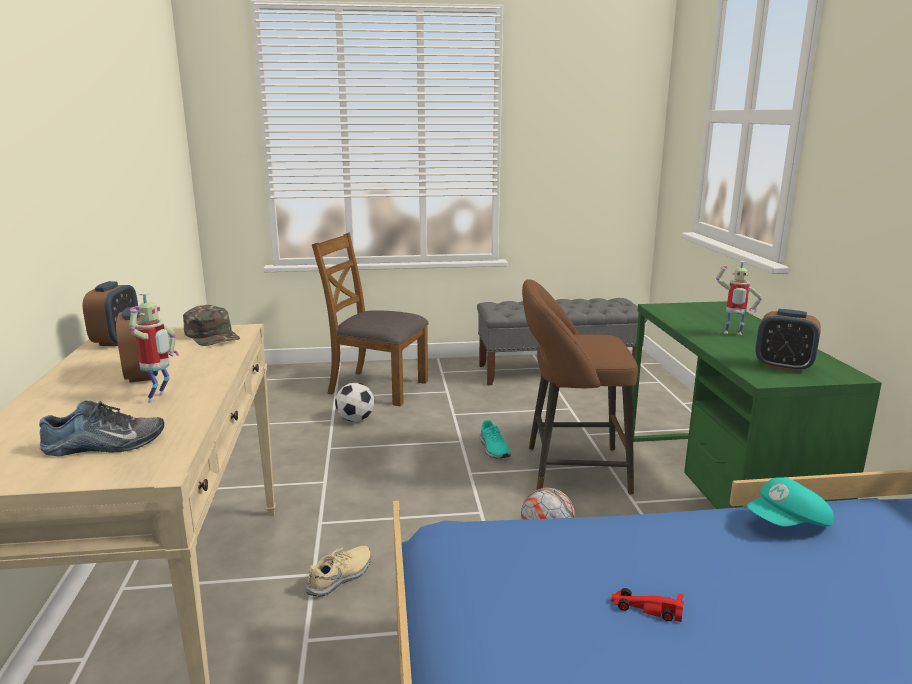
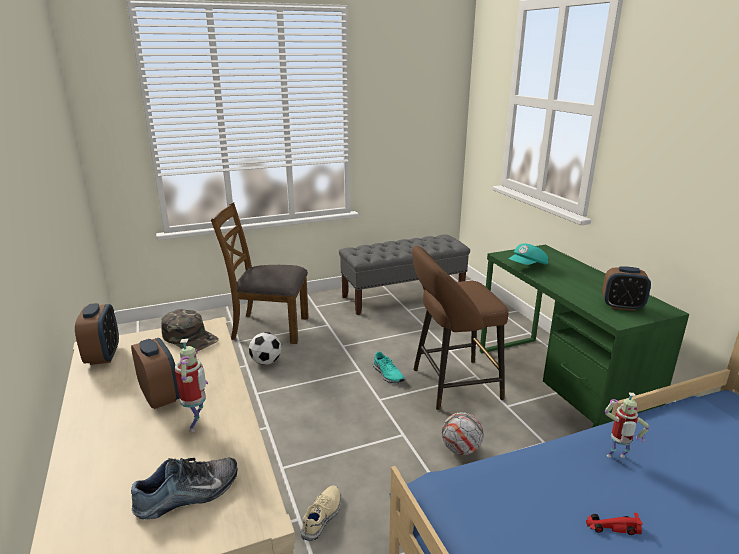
camera: 15 degrees left, 5 degrees up
(732, 334) = (570, 278): toy robot -> toy robot (616, 458)
(788, 524) = (659, 430): turquoise cap -> turquoise cap (527, 266)

